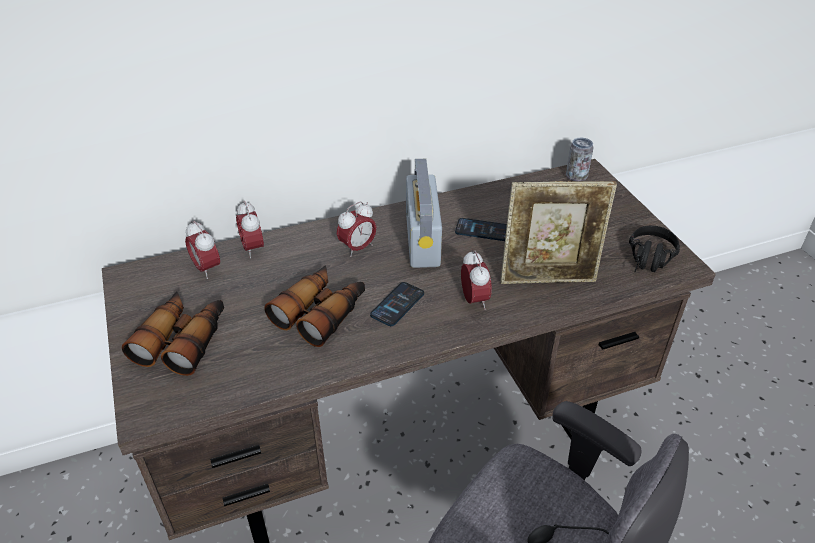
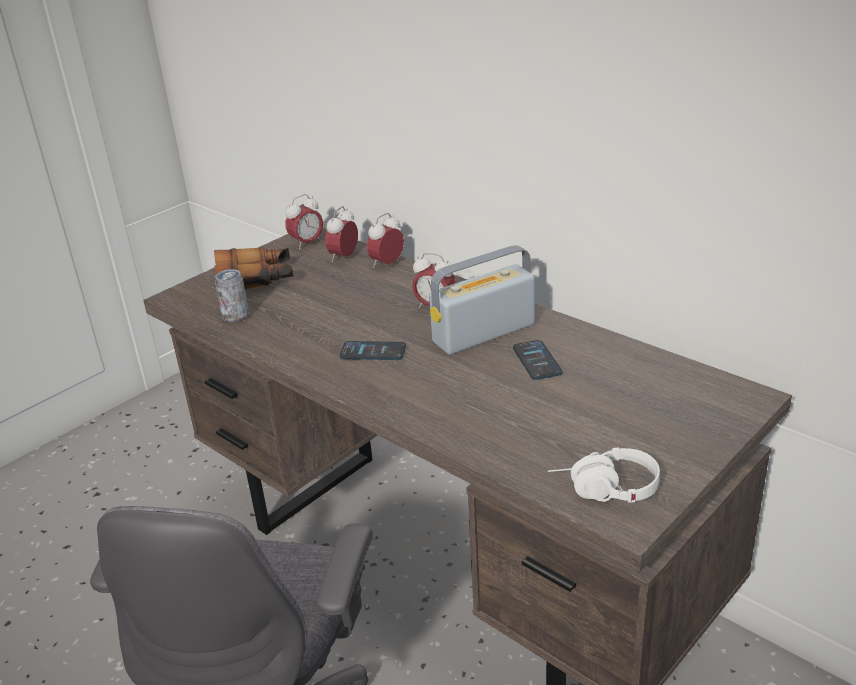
camera: 65 degrees right, 10 degrees down
(321, 312) = (332, 321): binoculars -> none
(474, 300) = (415, 390): alarm clock -> alarm clock (307, 243)
(548, 279) = (494, 424): picture frame -> none
(576, 176) = (727, 391): can -> can (236, 316)
(649, 262) = (603, 490): black headphones -> white headphones

